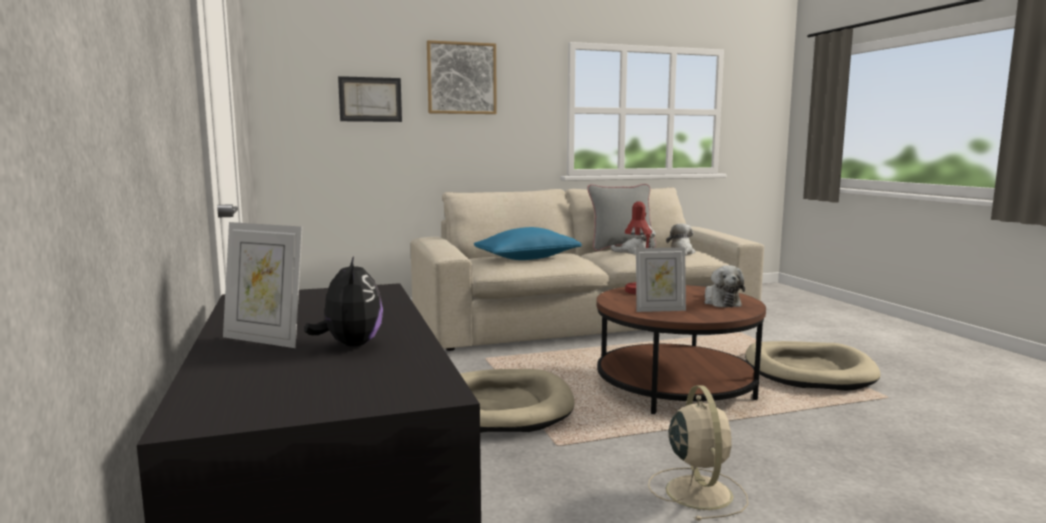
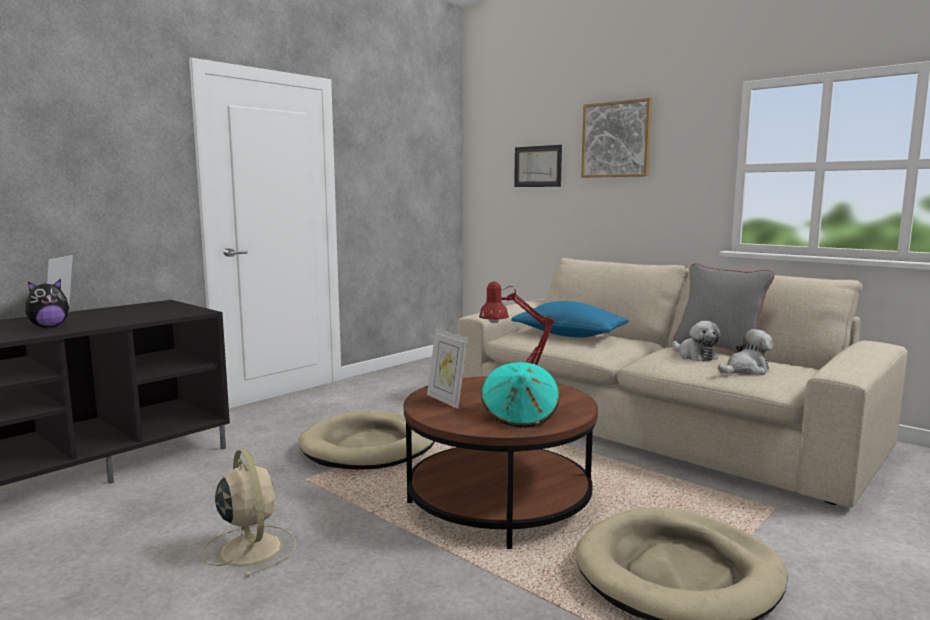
camera: 60 degrees right, 0 degrees up
(697, 491) = (250, 548): beige fan -> beige fan turned 90 degrees counterclockwise
(721, 302) = (520, 417): plush toy -> turquoise hat

